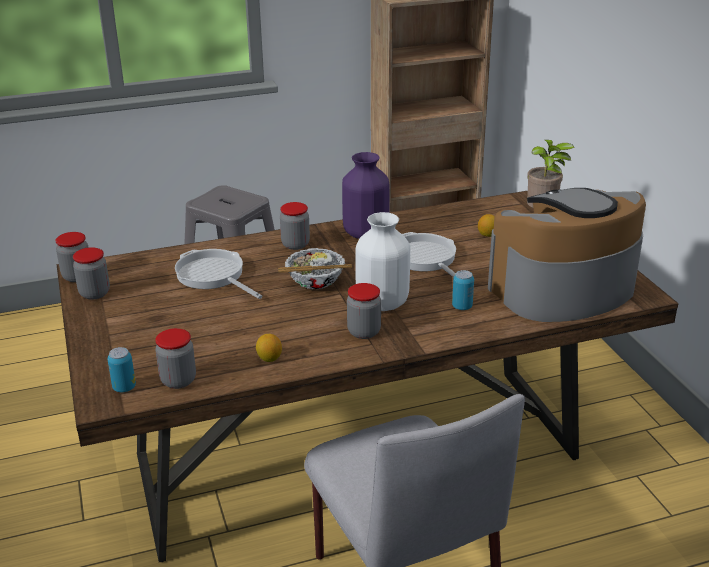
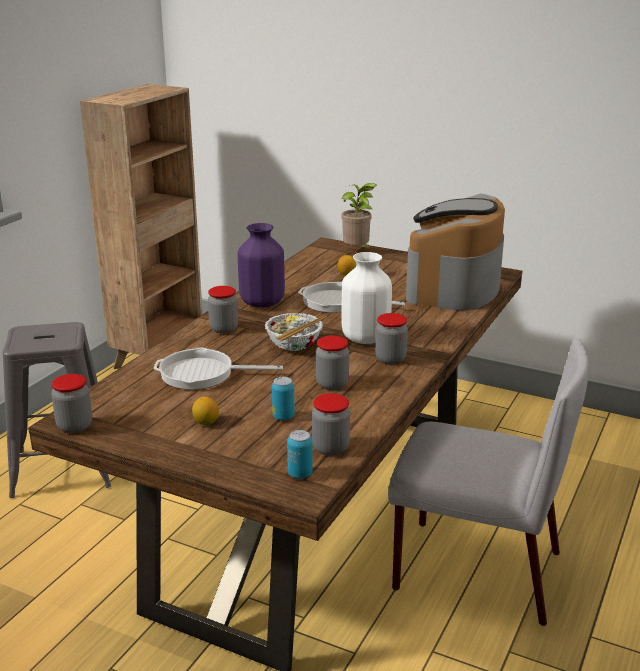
camera: 45 degrees left, 5 degrees down
(94, 293) = (122, 430): jar -> jar (332, 384)
(269, 358) = (364, 403): lemon -> lemon (206, 422)
(462, 306) = (418, 319): can -> can (283, 416)

